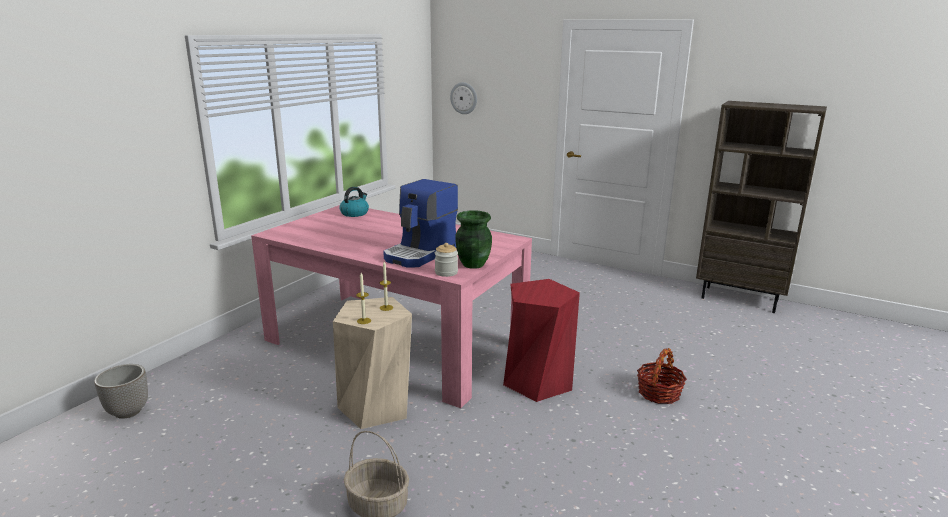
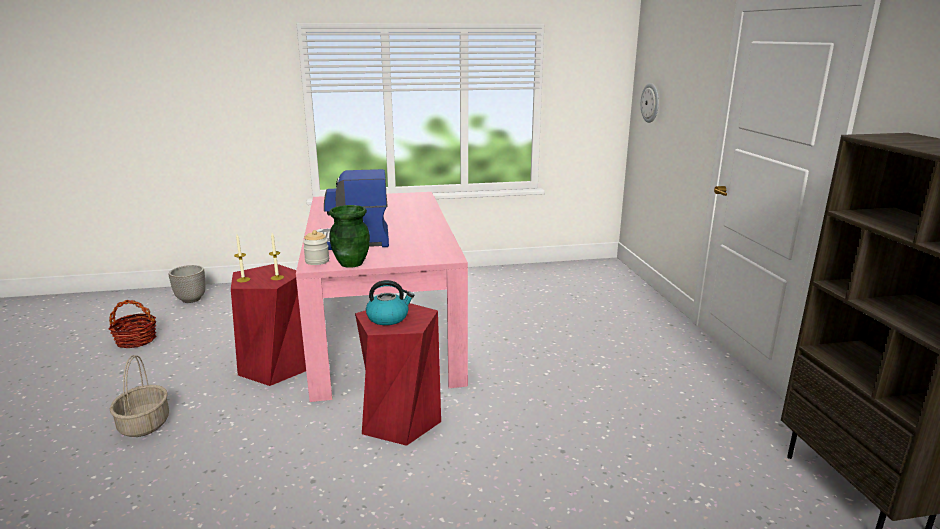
camera: 50 degrees right, 0 degrees up
(355, 213) = (413, 200): kettle -> kettle (388, 318)
(376, 406) = (275, 367): beige stool -> red stool
(659, 393) = (469, 505): basket -> basket (136, 340)

